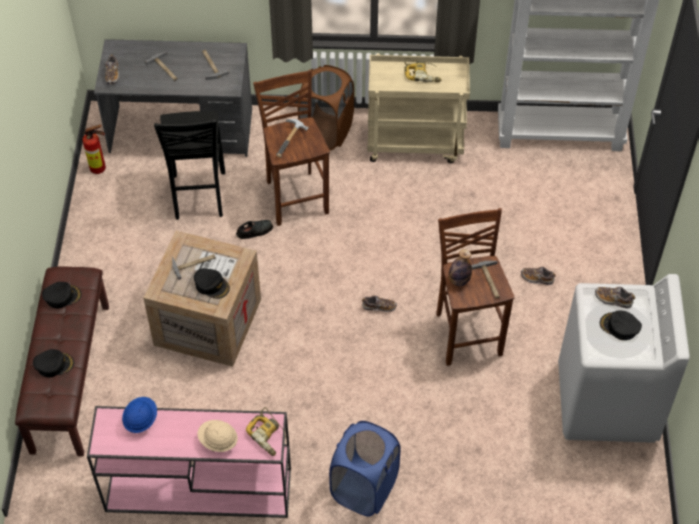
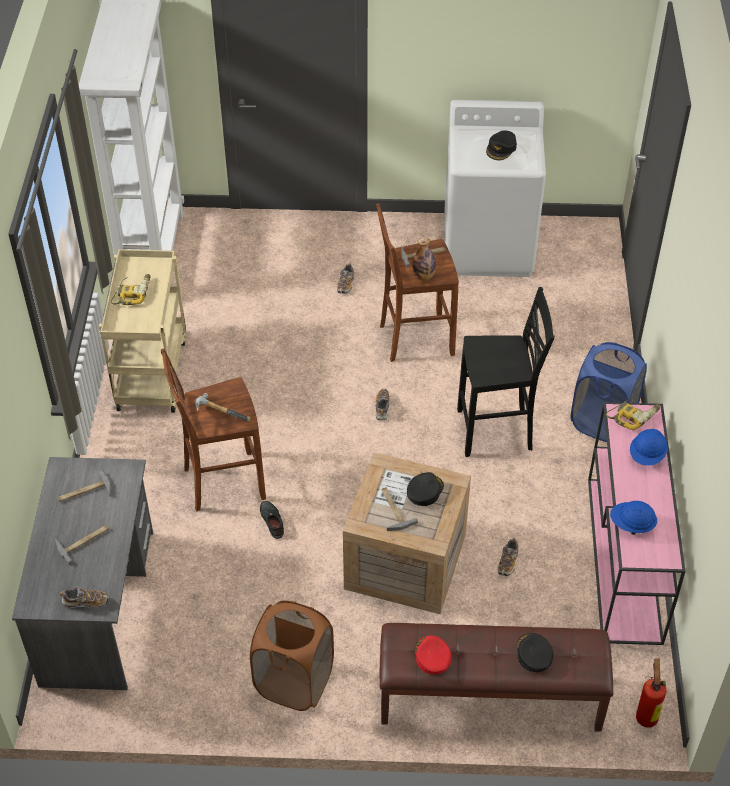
camera: 90 degrees left, 5 degrees down
(62, 296) = (432, 656): black cap -> red cap
(100, 169) = (155, 698): fire extinguisher -> fire extinguisher (646, 715)
(198, 197) = (214, 581): black stool -> black stool (497, 431)
(218, 441) = (647, 456): beige hard hat -> blue hard hat
(326, 132) = (122, 454): brown laundry basket -> brown laundry basket (294, 682)
(613, 300) = (471, 150): shoe -> shoe (508, 562)

